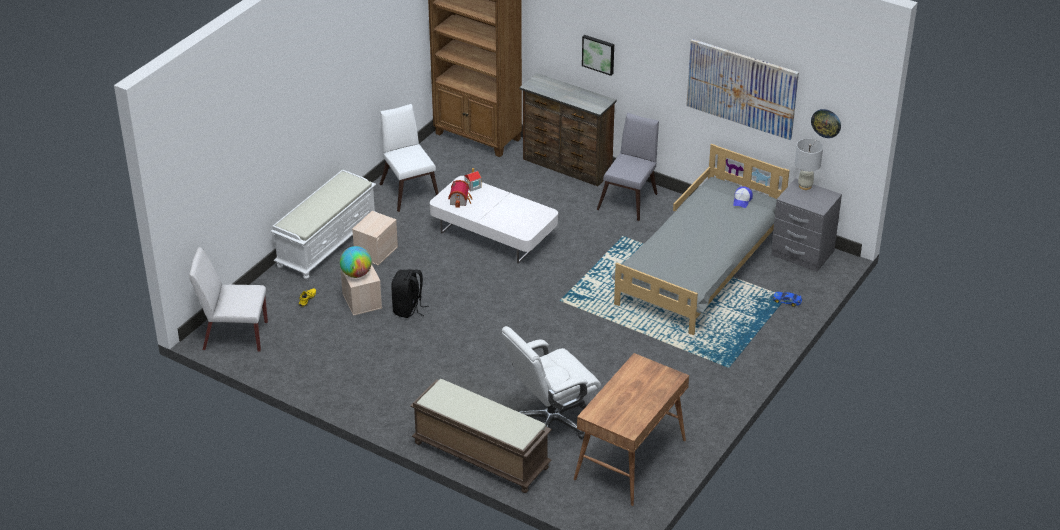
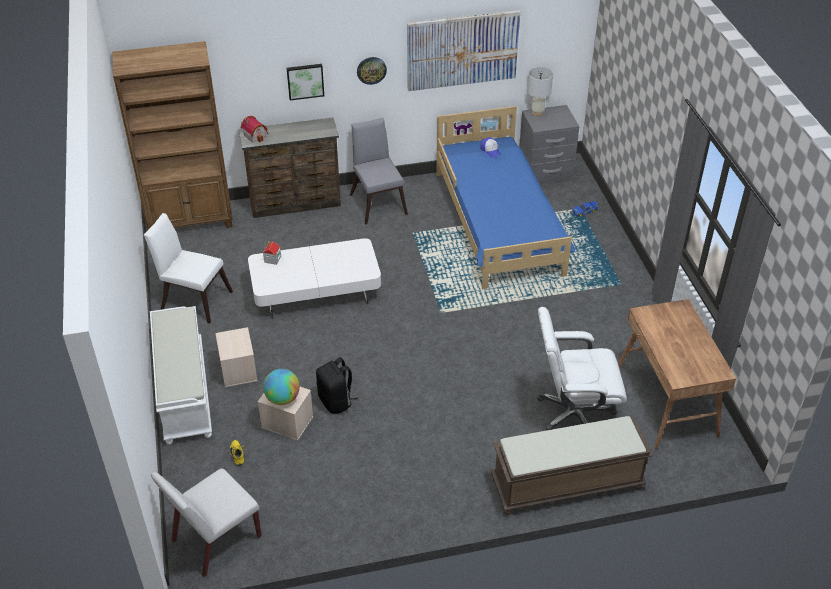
camera: 45 degrees left, 5 degrees up
(460, 200) = (279, 277): toy house -> toy house (256, 135)
(551, 422) = (573, 415): white office chair -> white office chair turned 75 degrees clockwise
(700, 268) = (499, 223): grey bed -> blue bed
(826, 123) = (547, 47): wall clock -> wall clock (371, 70)

